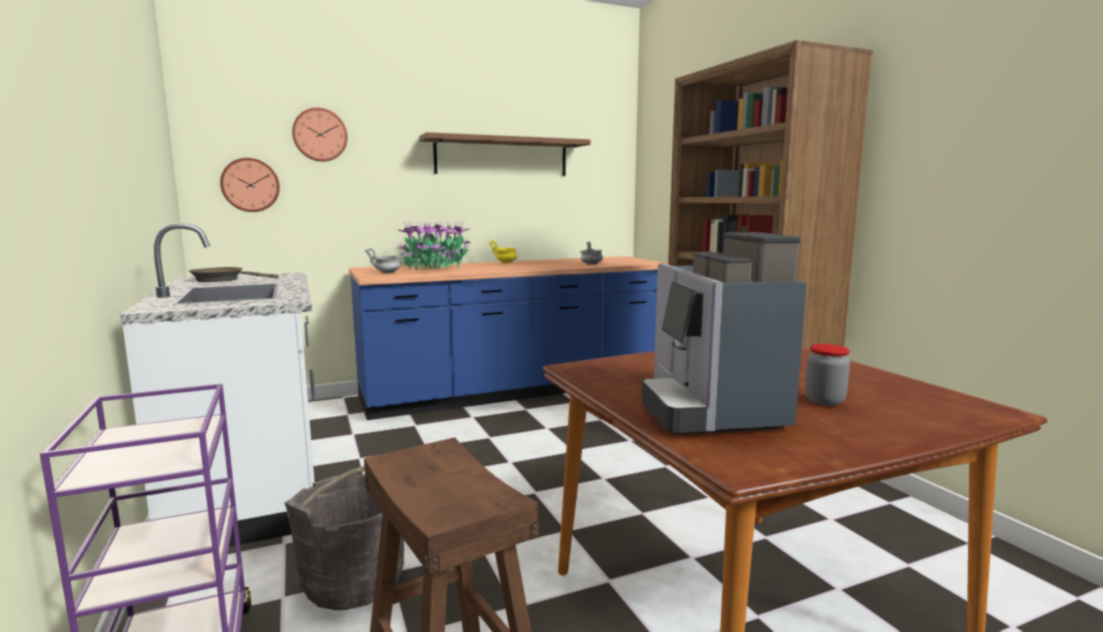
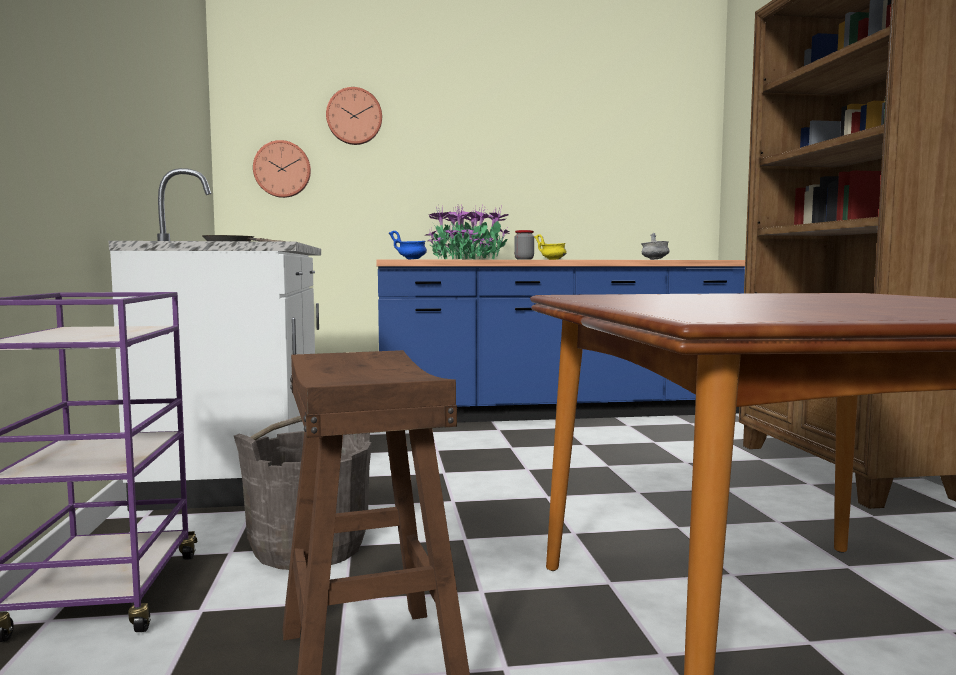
camera: 15 degrees right, 5 degrees down
(387, 273) = (411, 259): grey bowl -> blue bowl
(502, 157) = (554, 139): brown shelf -> none
(709, 410) = (712, 305): coffee machine -> none
(824, 401) = (892, 306): jar -> jar (524, 259)

